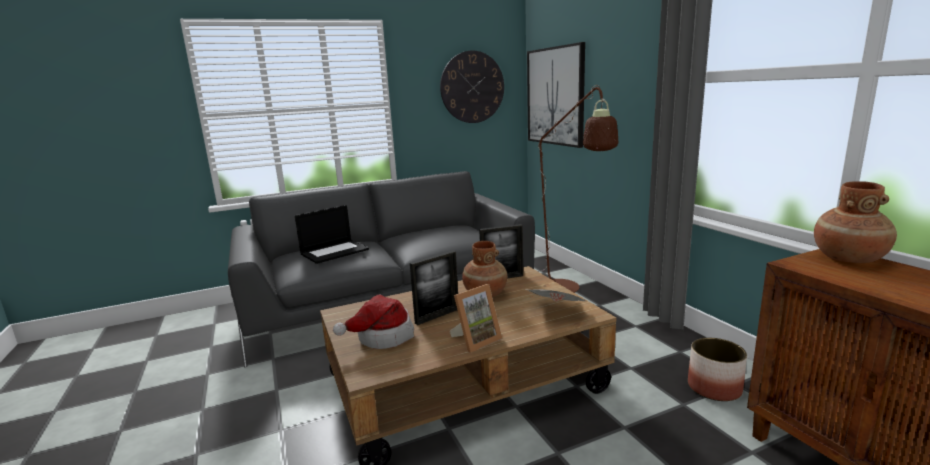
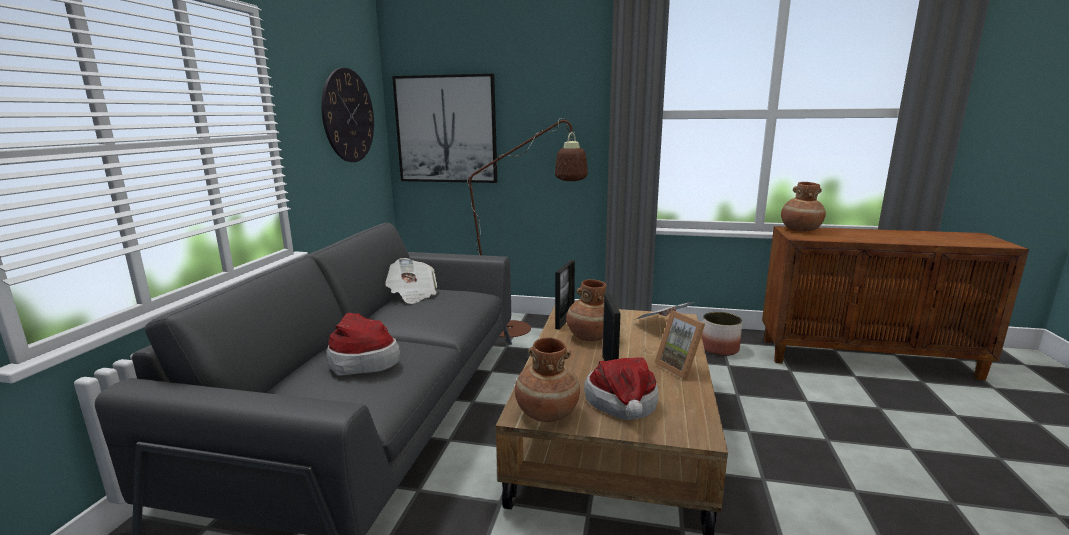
camera: 55 degrees left, 0 degrees up
(335, 251) = (362, 360): laptop -> hat
(347, 318) = (546, 413): none -> brown vase
(443, 227) = (412, 294): none -> newspaper
(476, 340) = (680, 367): picture frame -> picture frame turned 150 degrees clockwise

